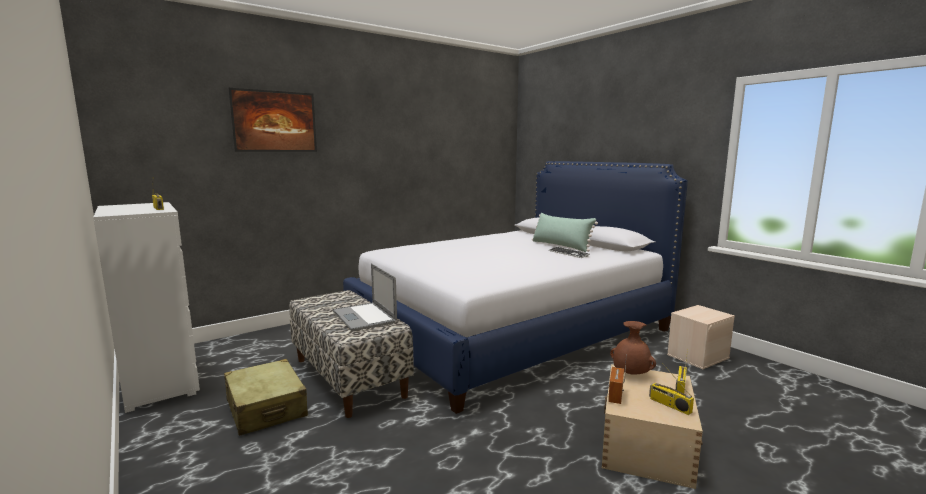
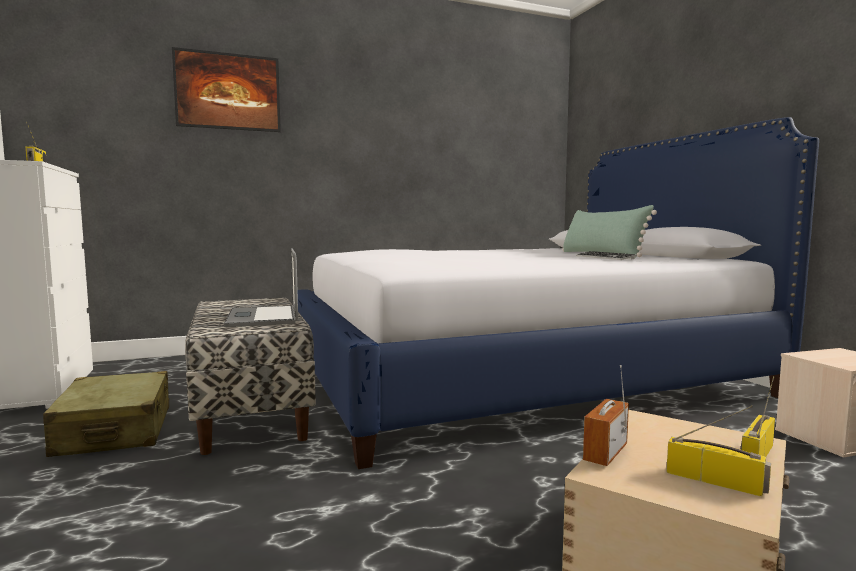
camera: 15 degrees right, 5 degrees down
(630, 374) = (658, 426): brown vase -> none
(669, 405) = (716, 481): radio -> radio turned 150 degrees clockwise

